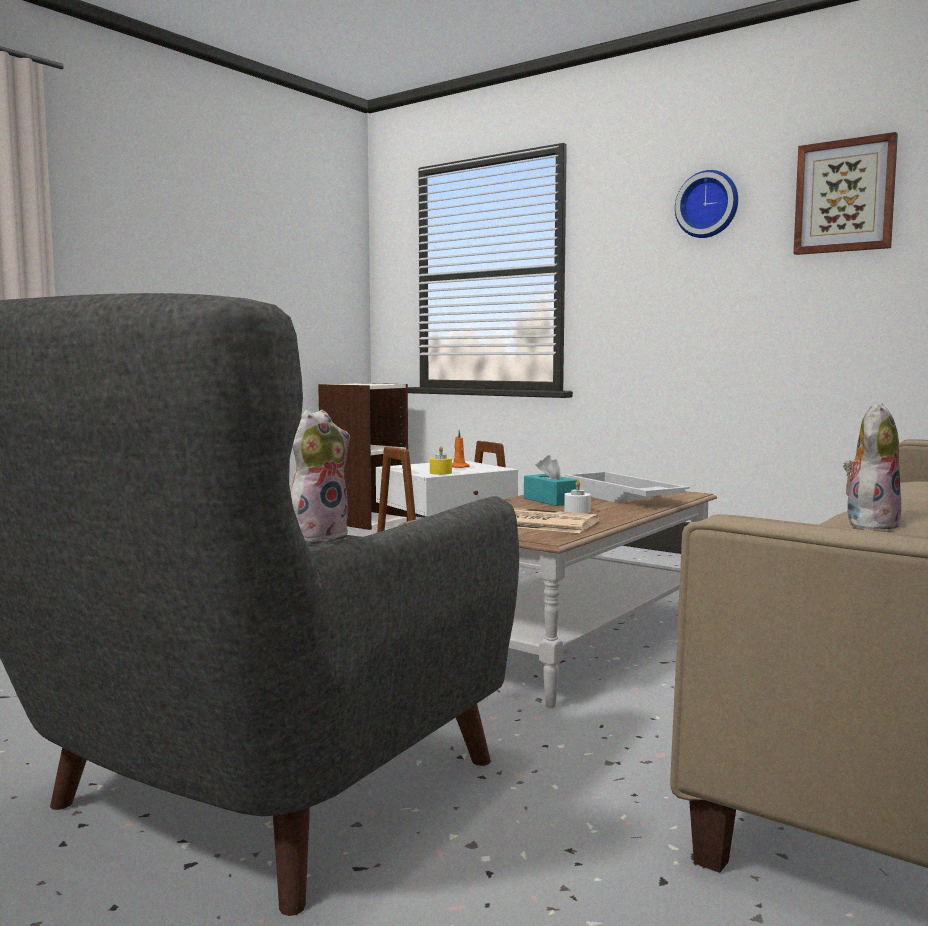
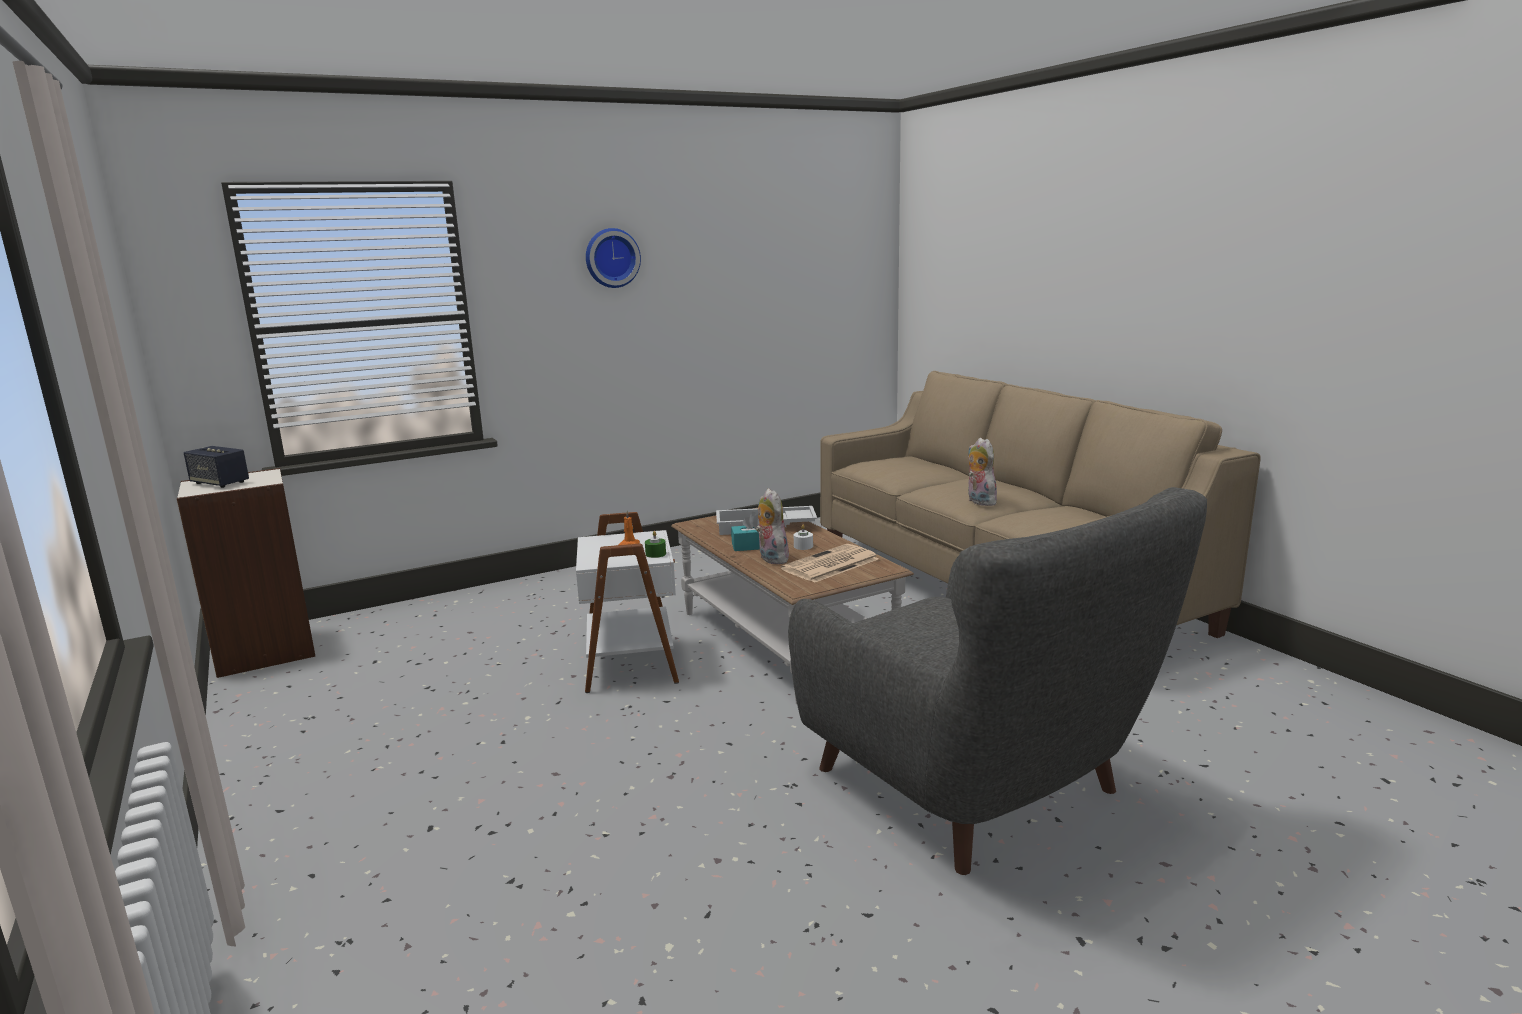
camera: 65 degrees left, 10 degrees up
(317, 538) = (930, 619): plush toy -> plush toy (771, 558)
(358, 383) = (220, 483): none -> speaker
(440, 473) = (655, 554): yellow candle -> green candle
(844, 196) = (713, 258): picture -> none

